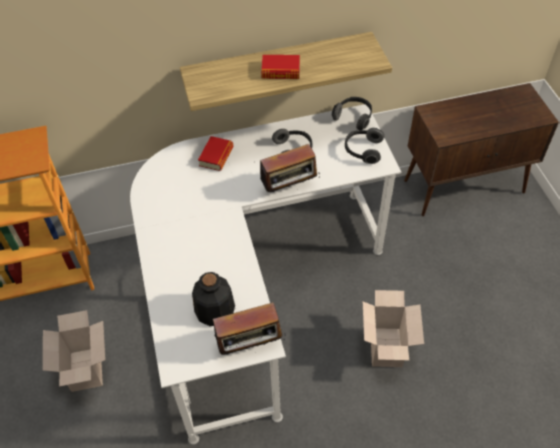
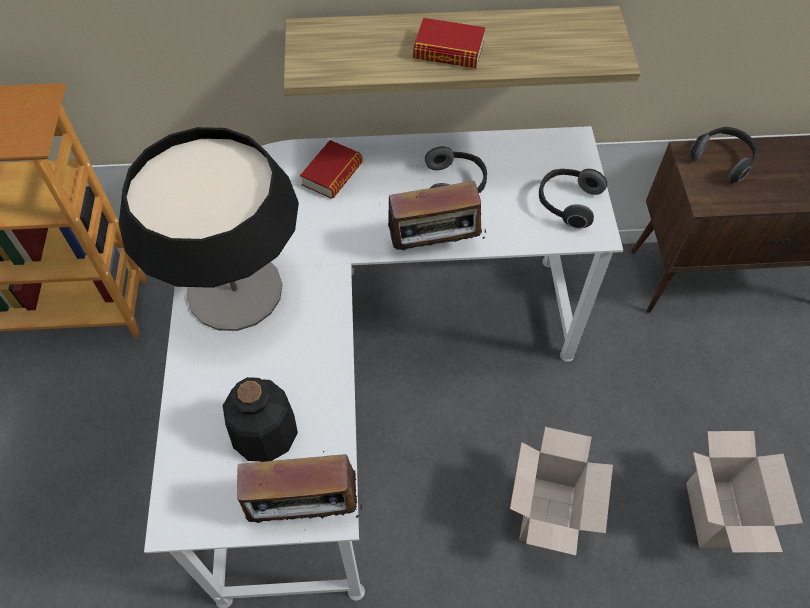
camera: 10 degrees right, 5 degrees up
(87, 370) = (99, 459): cardboard box -> cardboard box (718, 516)
(174, 233) = (234, 290): none -> table lamp
(353, 117) = (564, 146): headphones -> headphones (722, 160)

